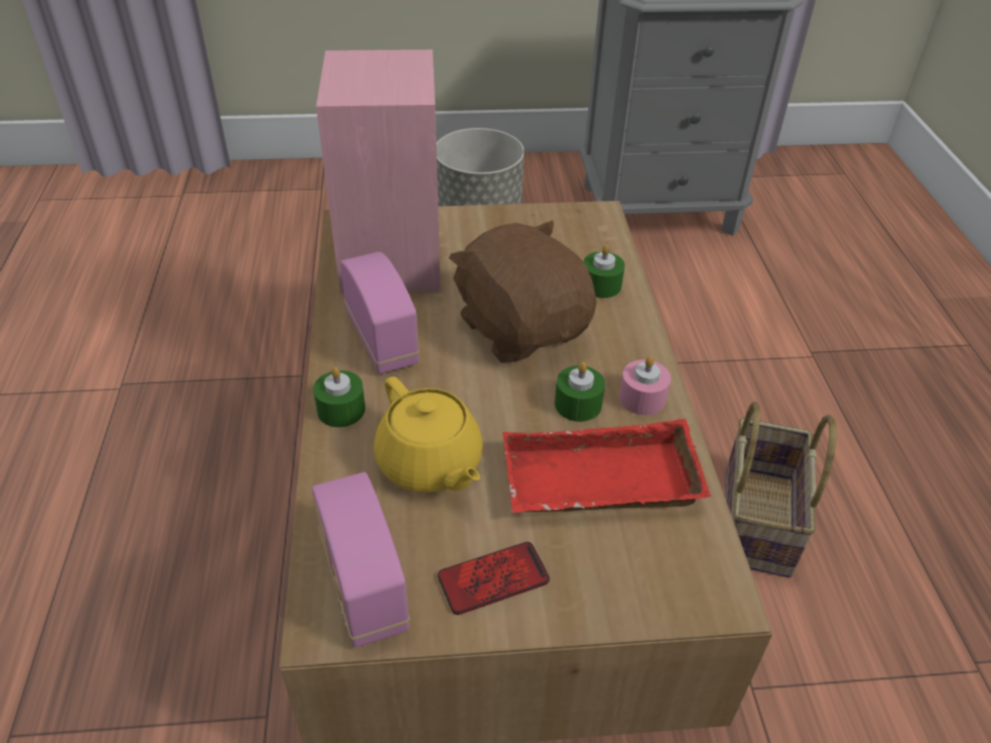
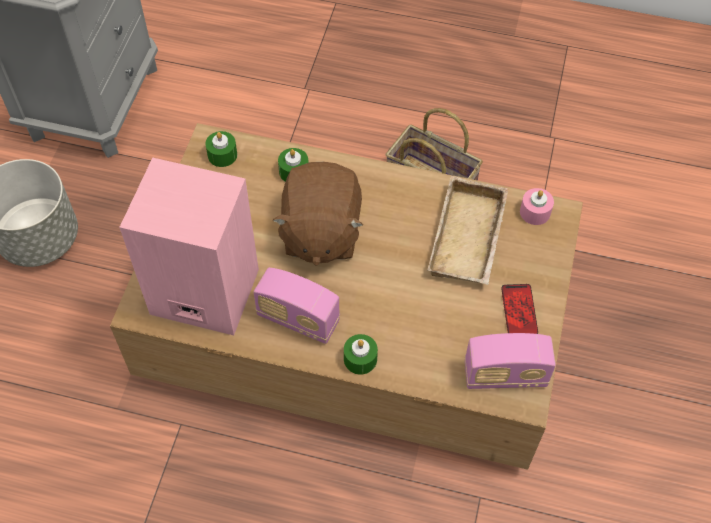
camera: 70 degrees left, 15 degrees up
(382, 339) = (298, 319): radio -> radio turned 150 degrees counterclockwise
(430, 464) = (426, 319): yellow teapot -> none
(522, 328) = (320, 232): brown plush toy -> brown plush toy turned 75 degrees counterclockwise
(578, 404) = (403, 226): green candle -> green candle (222, 155)
(598, 485) = (470, 239): red tray -> beige tray
(642, 398) = (410, 191): pink candle -> pink candle (535, 212)

